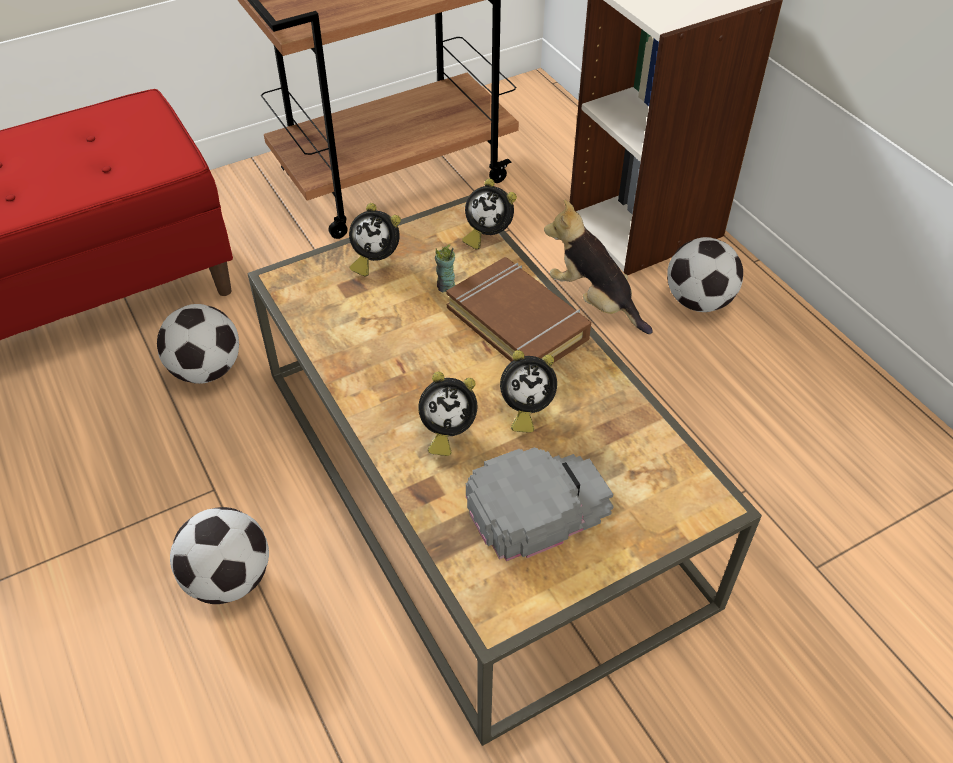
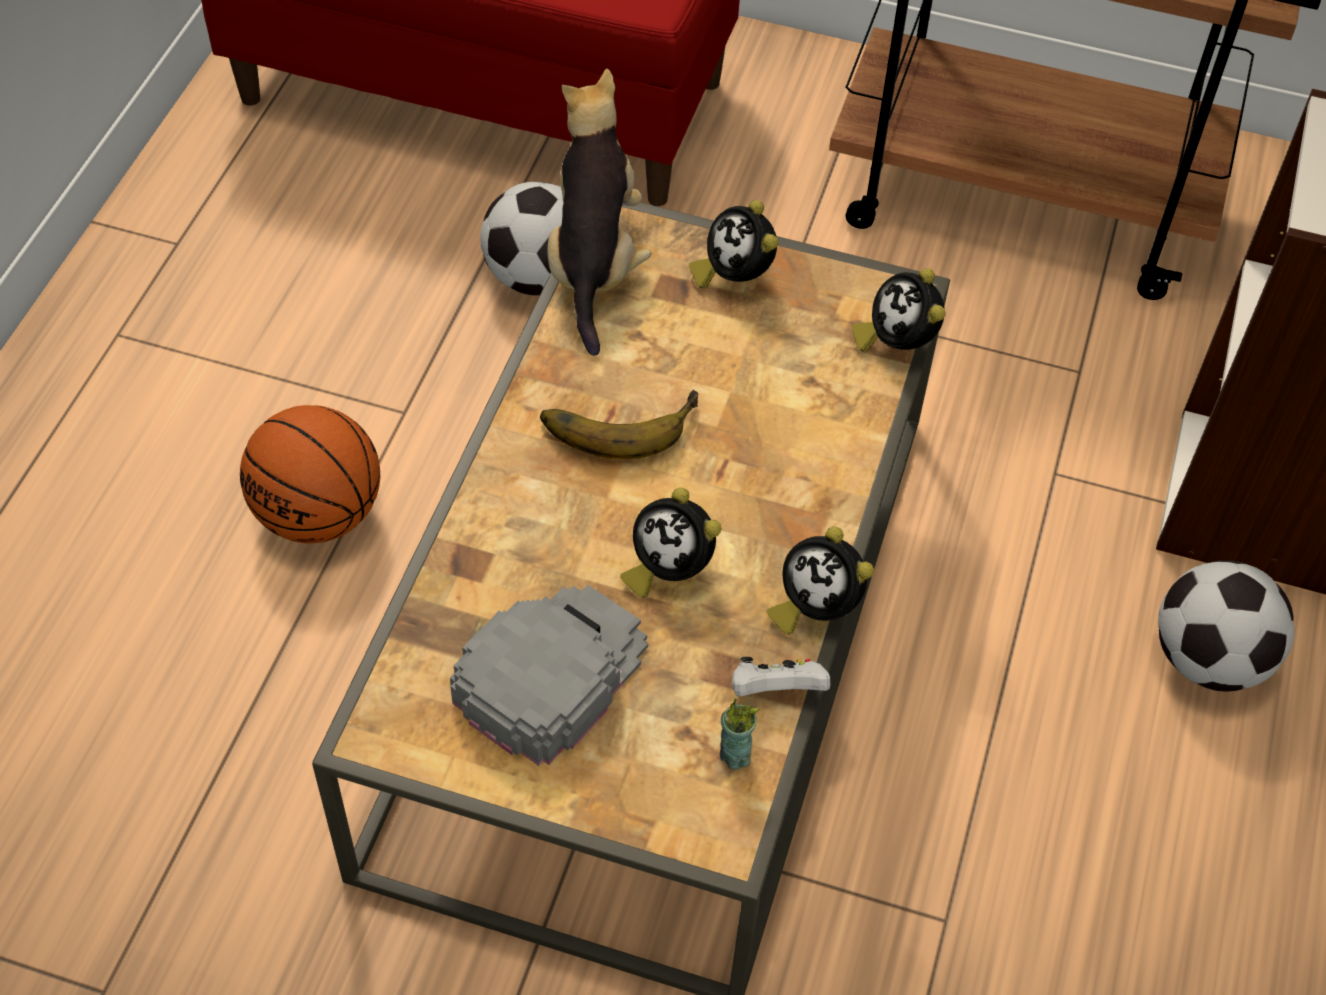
camera: 45 degrees right, 5 degrees up
(229, 579) = (319, 514): football -> basketball
(407, 364) = (618, 420): none -> banana
(445, 287) = (769, 367): cup -> cup (734, 755)
(446, 432) = (562, 522): alarm clock -> alarm clock (815, 607)
(518, 323) = (791, 471): brown book -> none
(538, 504) = (551, 673): grey cap -> grey cap turned 75 degrees counterclockwise
(594, 301) = (1068, 547): plush toy -> plush toy (594, 263)
(644, 420) = (776, 691): none -> white game controller

